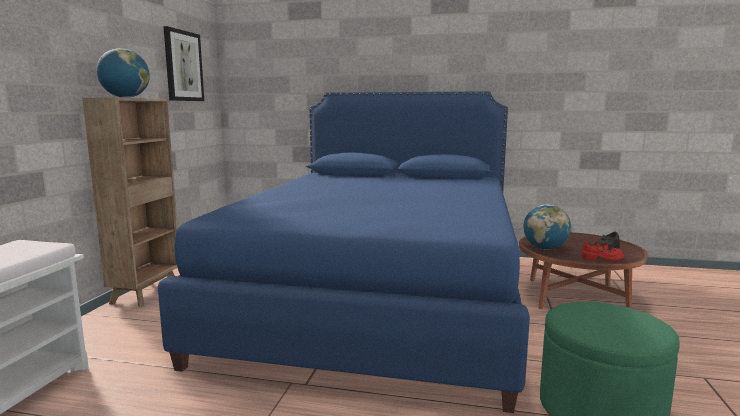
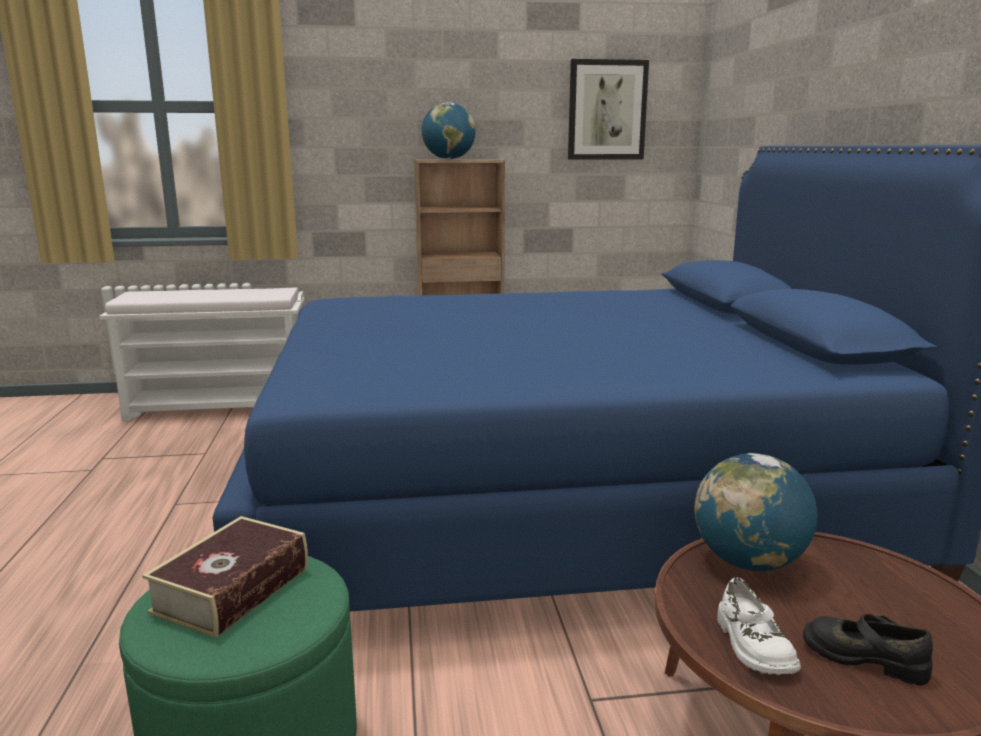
camera: 70 degrees right, 5 degrees up
(601, 320) = (232, 589): none -> book
(602, 258) = (752, 645): red shoe -> white shoe

